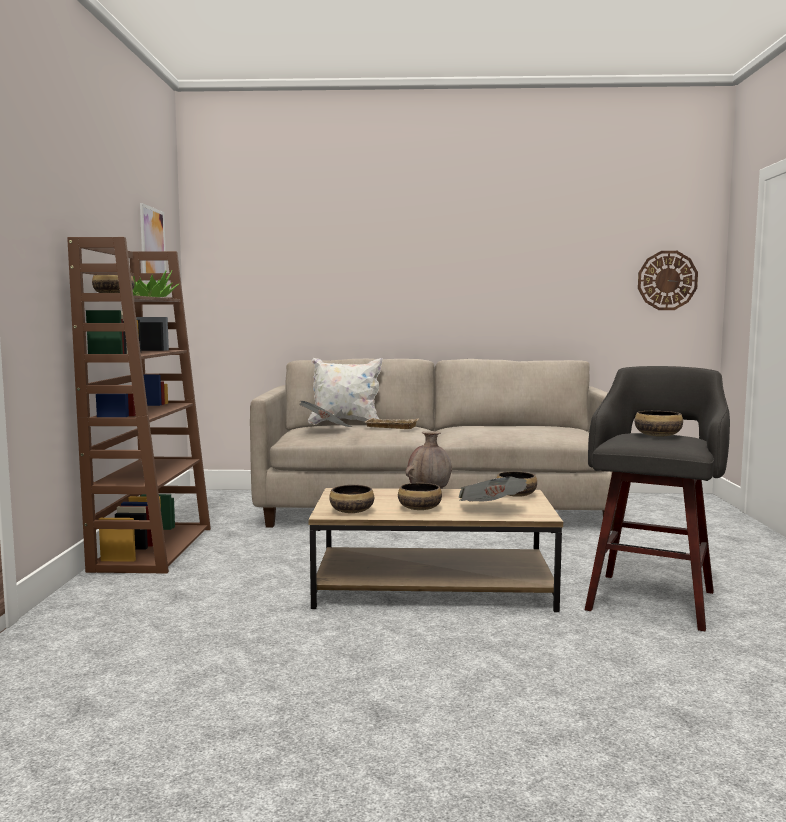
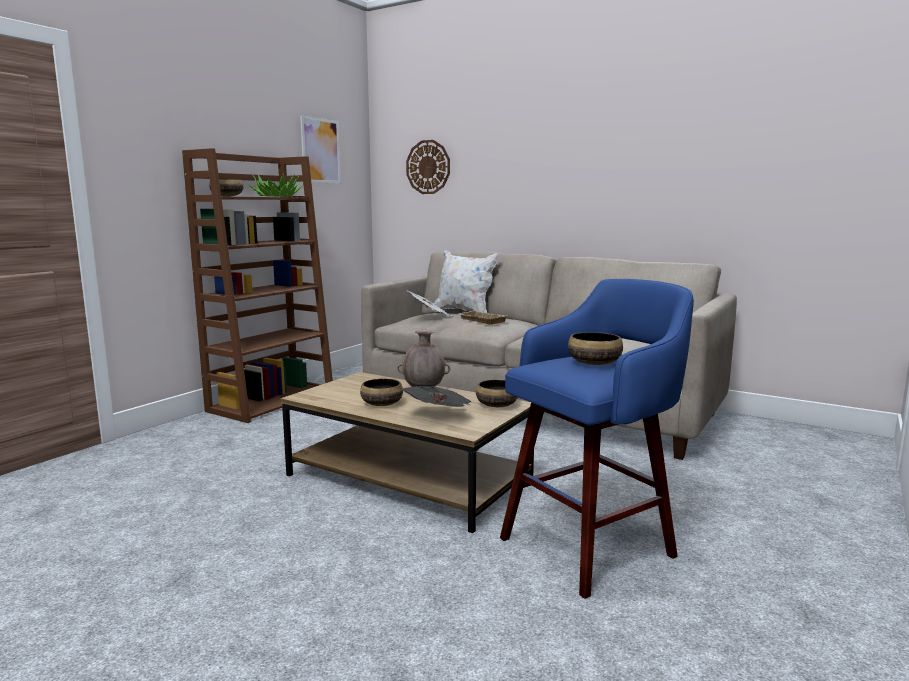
camera: 30 degrees right, 5 degrees up
(352, 511) = (326, 397): bowl -> none
(652, 599) = (591, 545): grey stool -> blue stool
(667, 280) = (848, 168): wall clock -> wall clock (428, 167)

